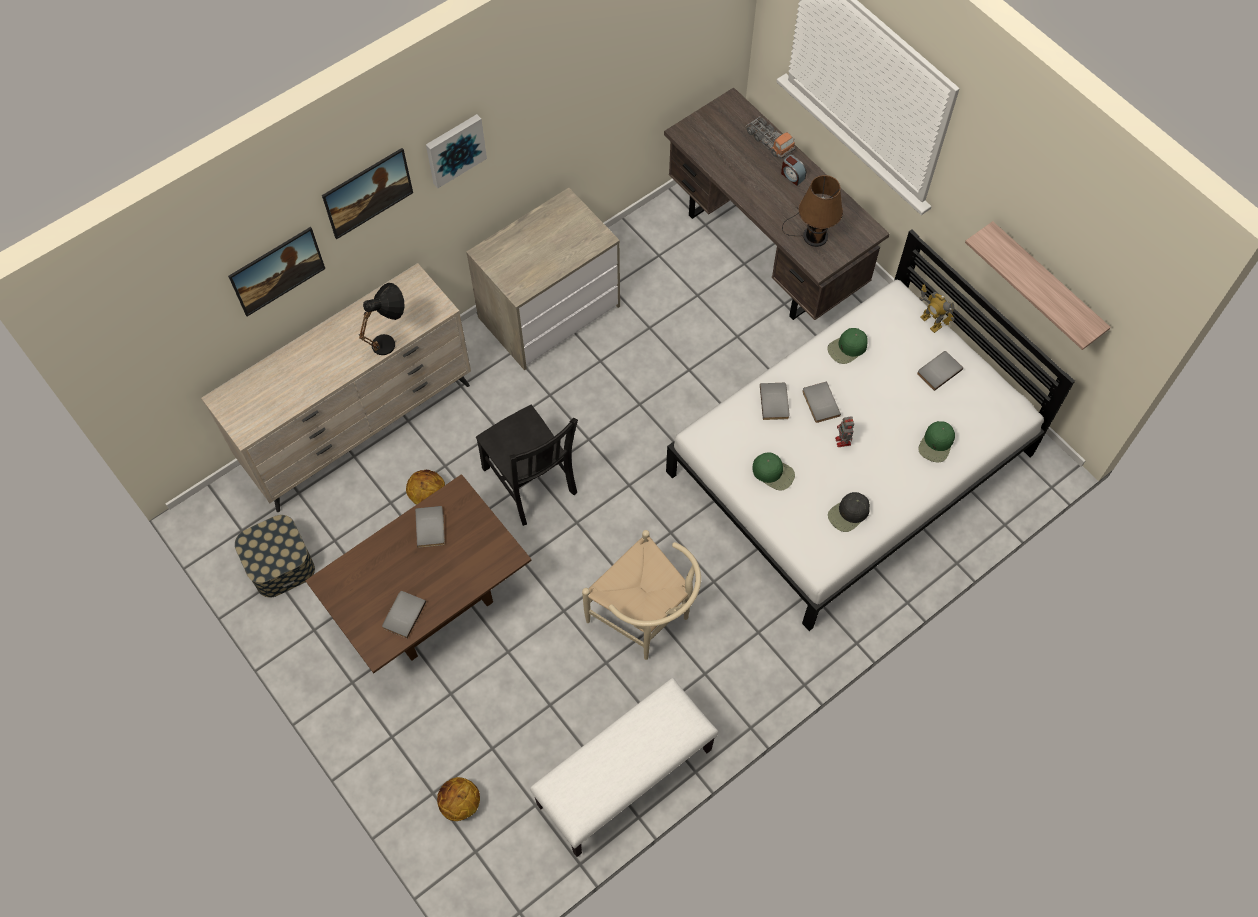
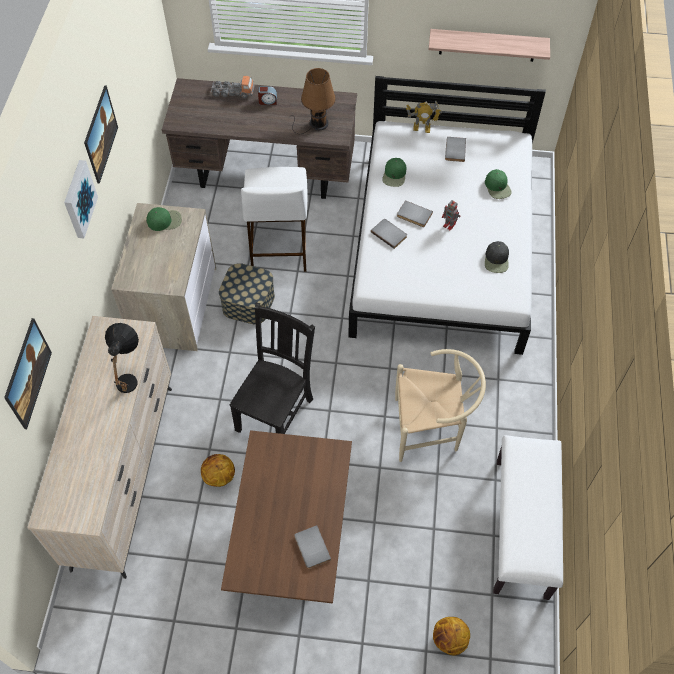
camera: 45 degrees left, 5 degrees down
(280, 564) = (165, 609): storage box -> storage box (248, 302)
(371, 204) = (54, 276): picture -> picture (104, 144)
(431, 527) = (268, 478): grey book -> none
(531, 483) = (276, 412): black chair -> black chair turned 75 degrees counterclockwise
(700, 329) = (278, 244): none -> white stool
(773, 473) = (432, 272): green cap -> green cap (165, 221)

